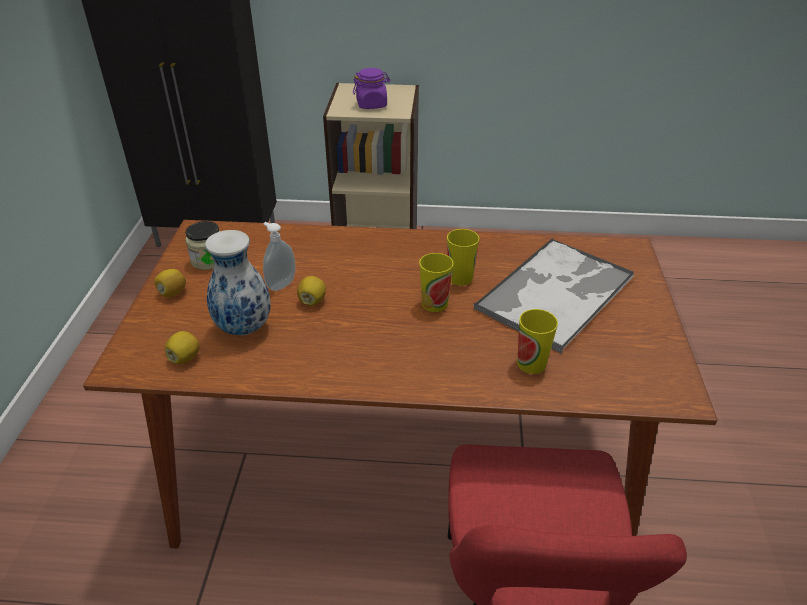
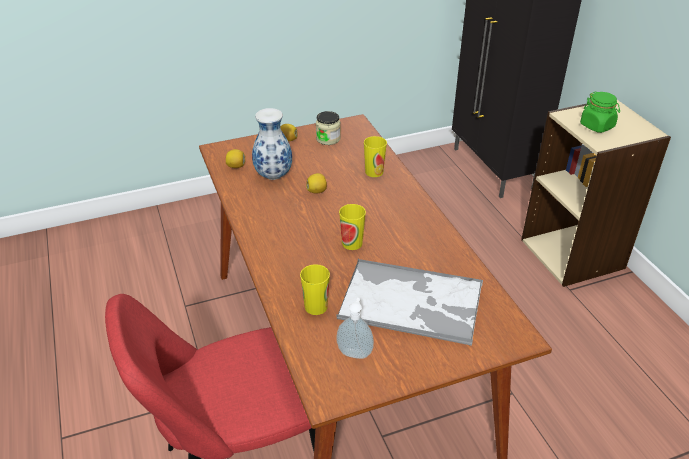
camera: 65 degrees right, 0 degrees up
(280, 284) = (325, 173): soap dispenser -> soap dispenser (355, 352)
(372, 104) = (597, 126): purple jar -> green jar
(460, 278) = (392, 247): cup -> cup (374, 172)

